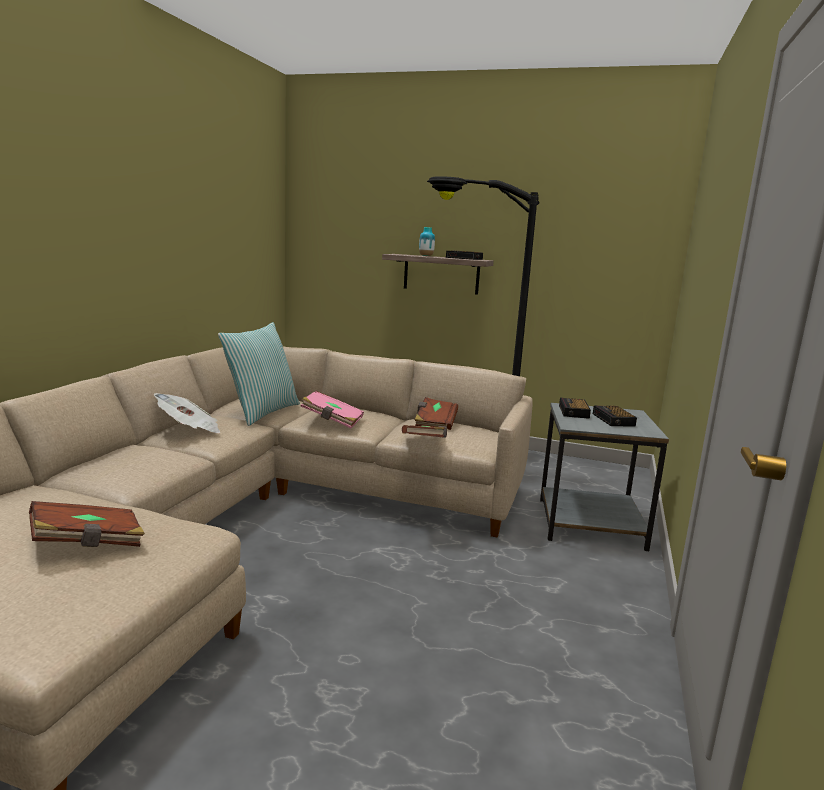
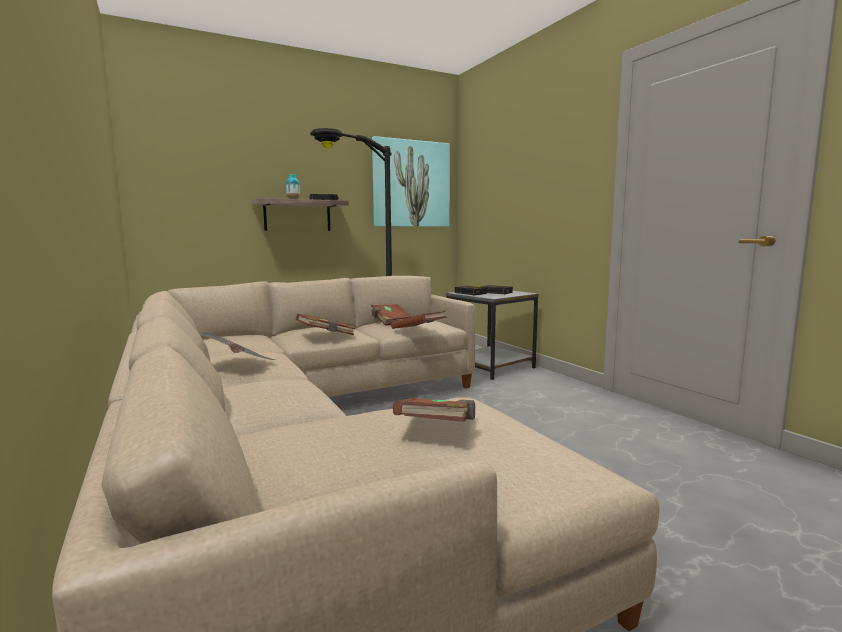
camera: 45 degrees left, 5 degrees down
(261, 412) = (250, 346): pillow -> none
(332, 421) = (326, 335): pink book -> brown book
(602, 238) = (411, 184): none -> picture

